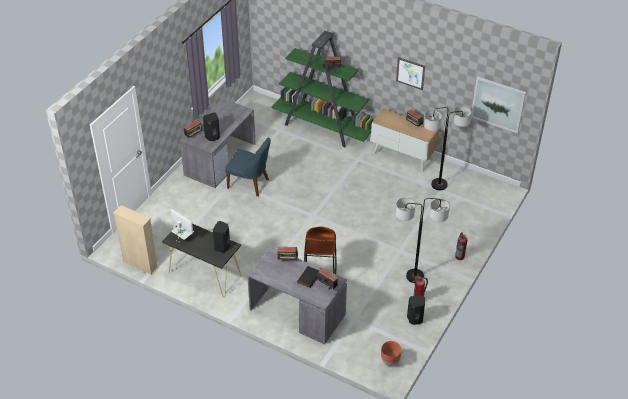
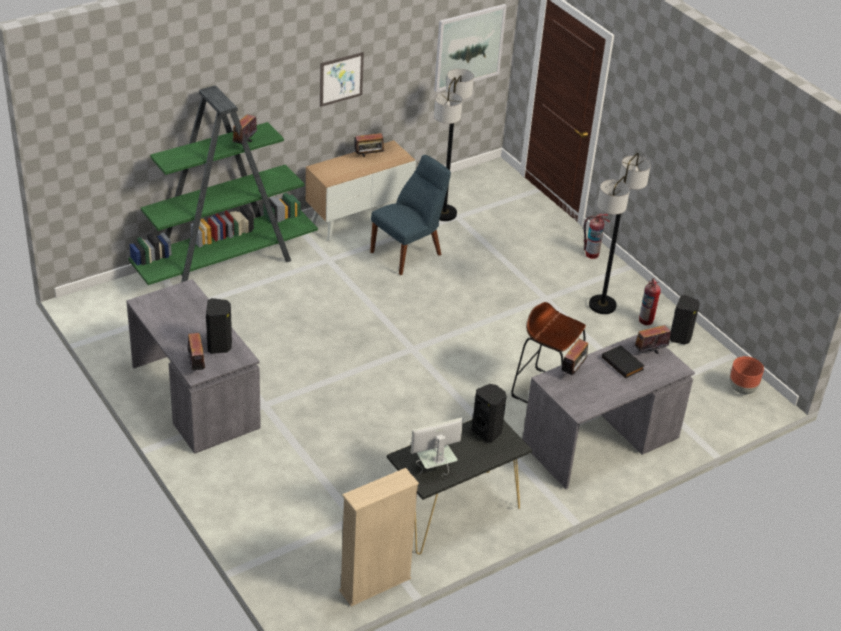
camera: 65 degrees left, 5 degrees down
(250, 184) = (286, 386): blue chair -> blue chair (409, 252)

